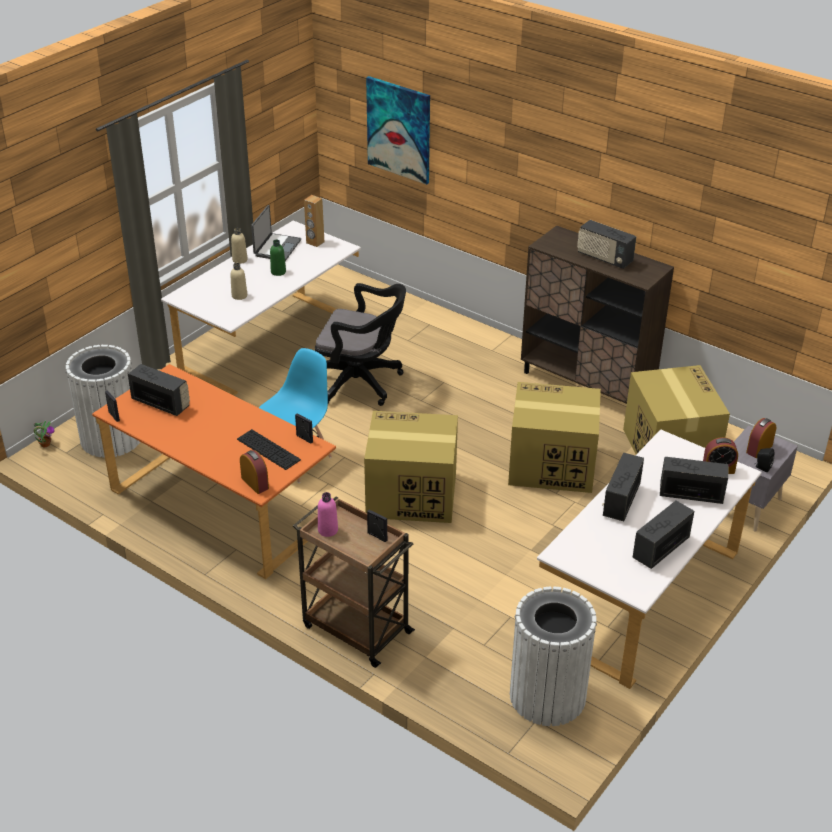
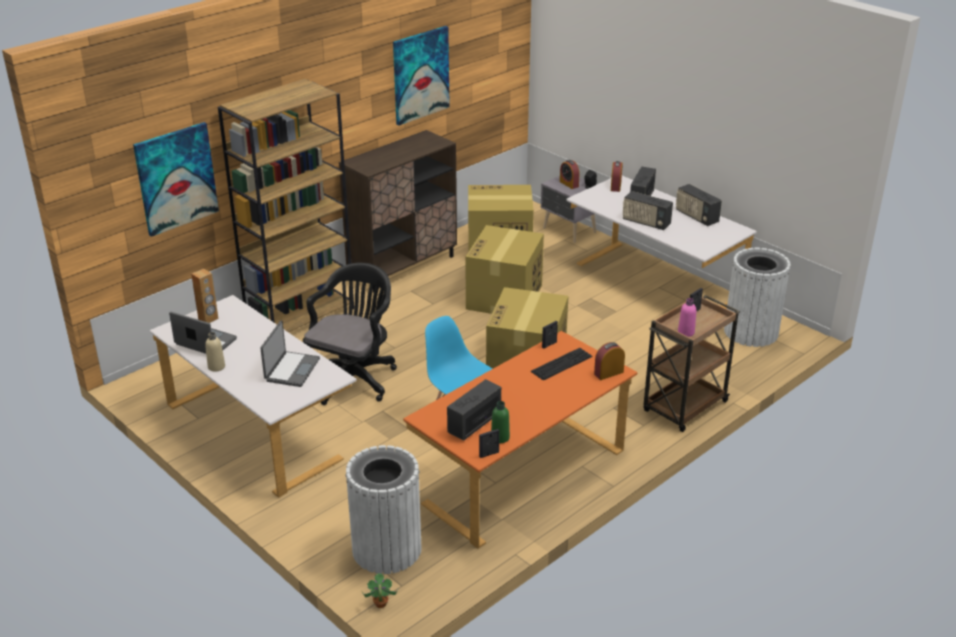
camera: 80 degrees left, 5 degrees down
(239, 296) = (291, 370): beige bottle -> laptop
(278, 272) = (256, 344): green bottle -> green bottle (500, 438)
(460, 334) = (301, 316): none -> brown bookcase
(604, 258) = (402, 151): radio -> none
(680, 200) = (420, 75): none -> picture

